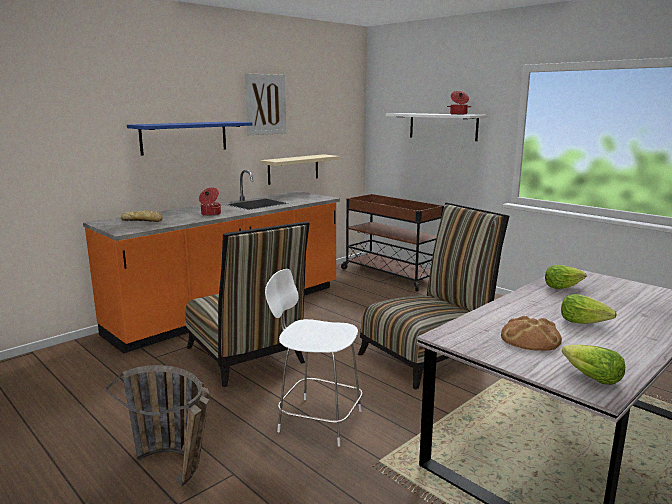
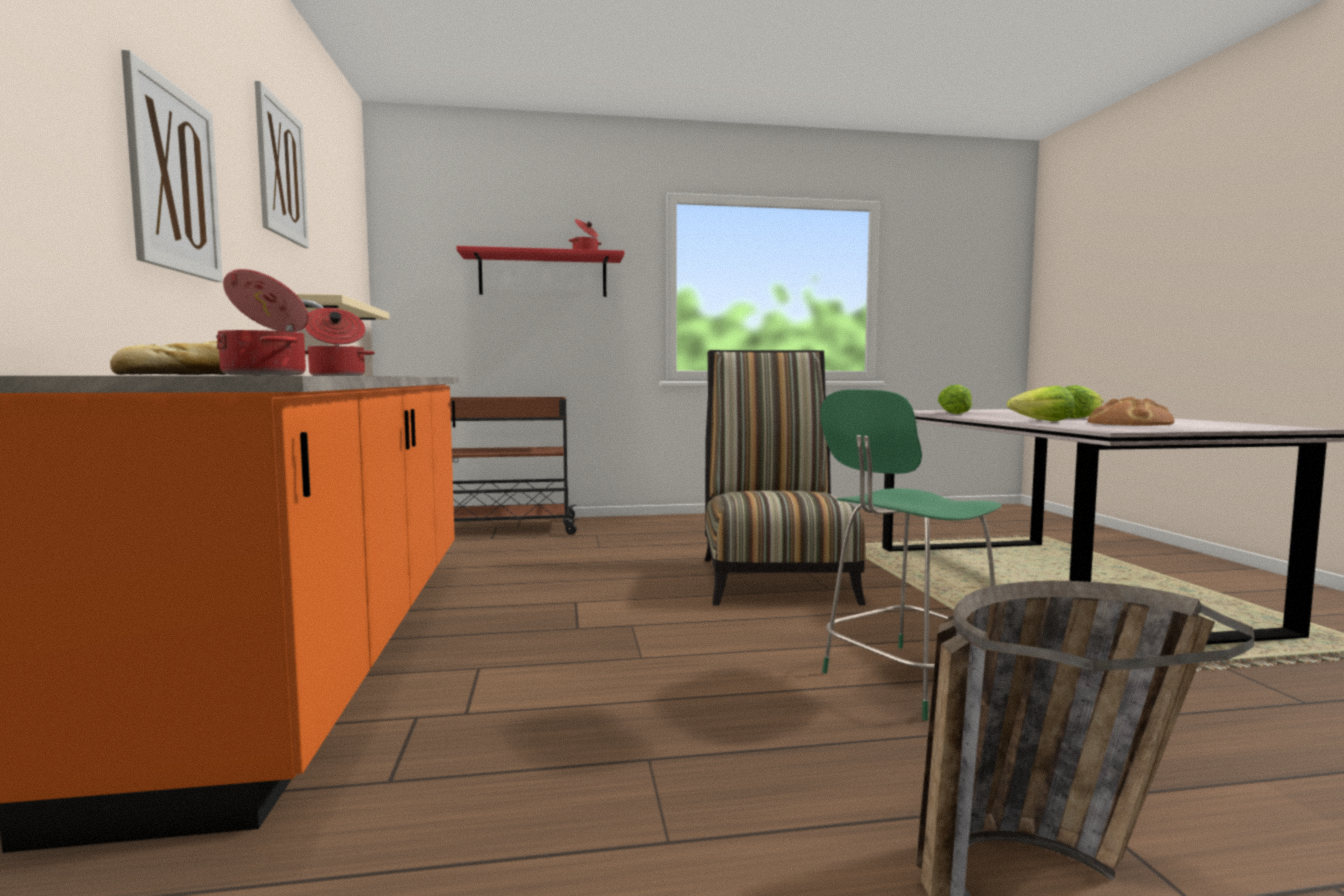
camera: 55 degrees left, 10 degrees down
(129, 229) = (267, 375): none -> cooking pot
(184, 137) = (174, 179): blue shelf -> picture
(247, 358) = (592, 678): chair -> none
(317, 420) = (906, 681): white stool -> green stool
(443, 126) = (543, 276): white shelf -> red shelf
(591, 377) = (1252, 425): lettuce -> lettuce (1043, 421)

